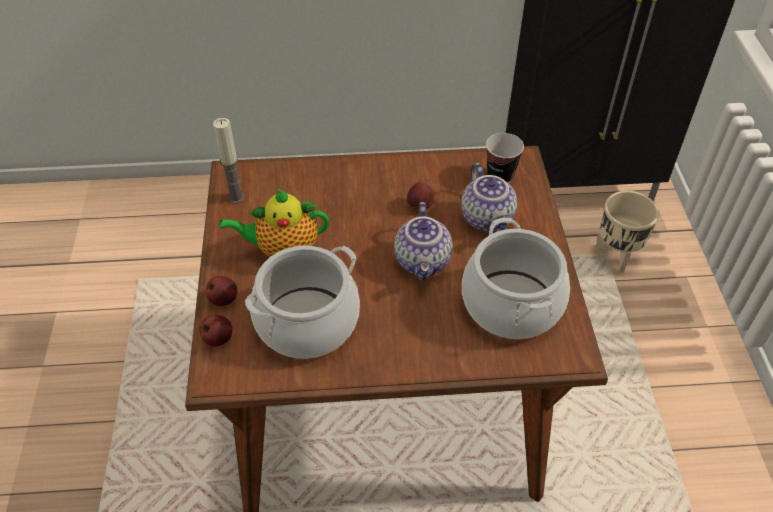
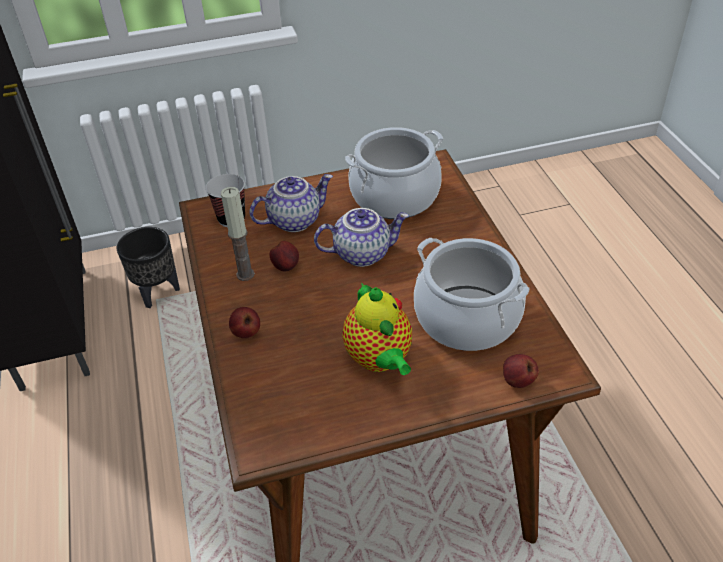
camera: 100 degrees left, 5 degrees down
(223, 300) = (466, 392): apple -> apple (246, 333)
(236, 197) = (304, 429): candle -> candle (245, 274)
(616, 256) = (158, 293): beige planter -> black planter

